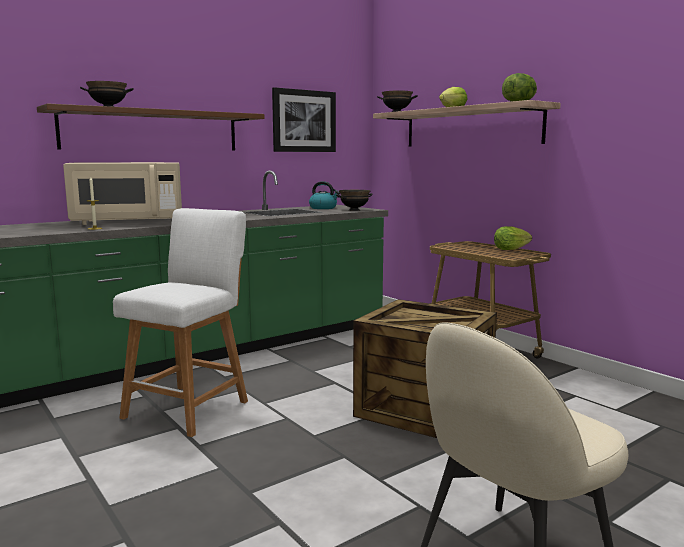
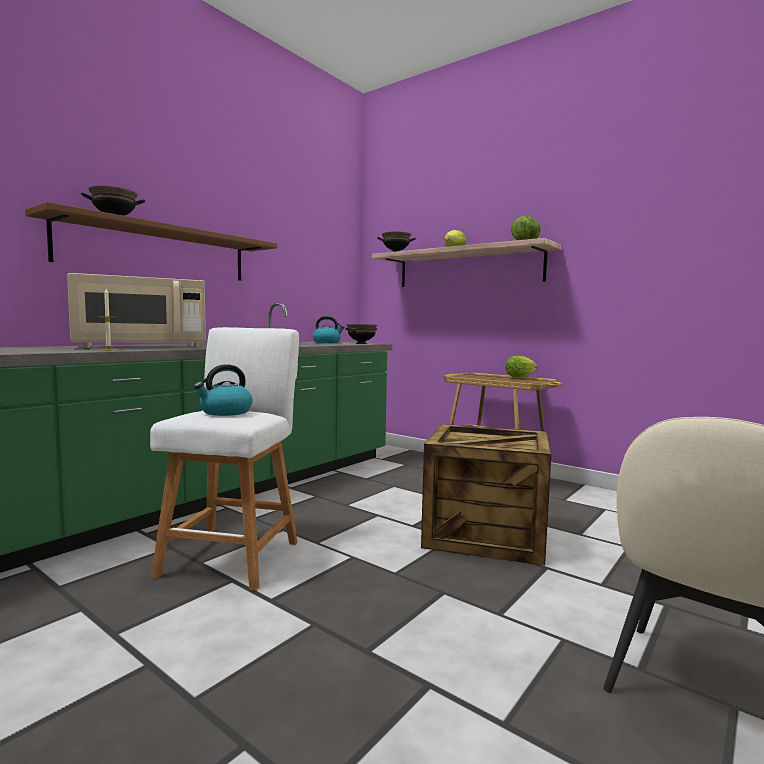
camera: 15 degrees left, 5 degrees down
(174, 286) = (225, 412): none -> kettle
(304, 121) = (304, 258): picture -> none

